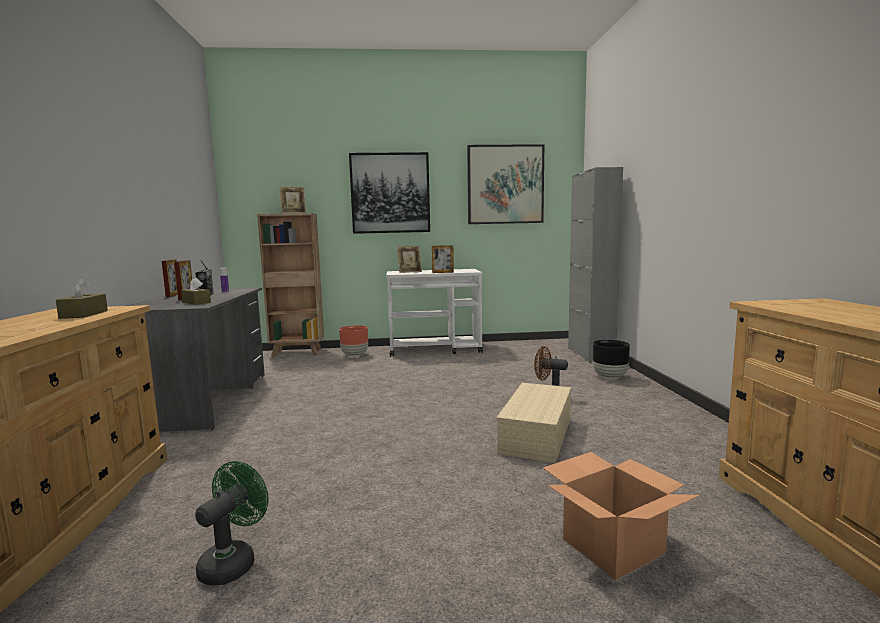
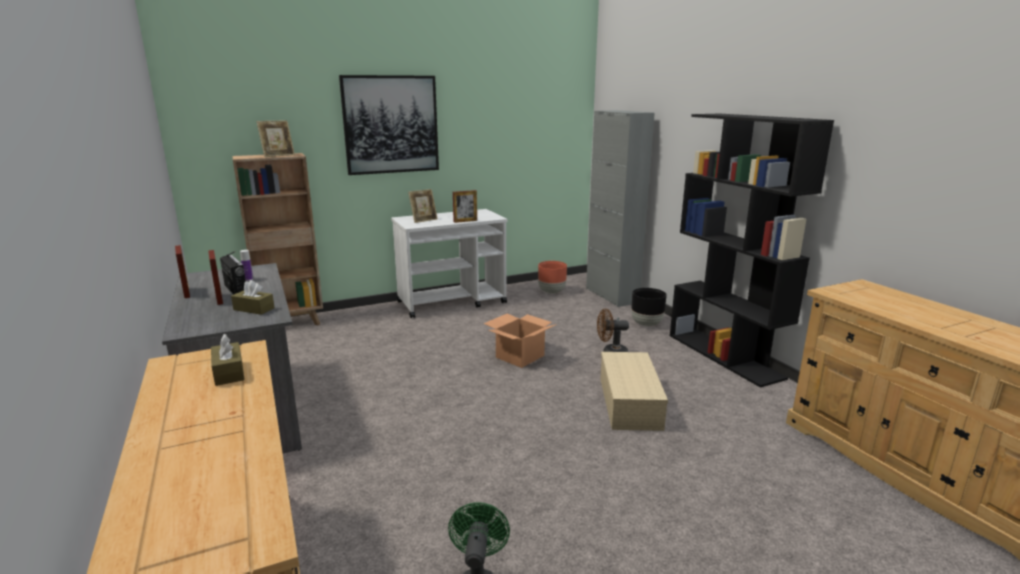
camera: 20 degrees left, 10 degrees up
(354, 355) = (367, 320): brown planter -> brown planter (551, 292)
(505, 185) = (517, 113): picture -> none
(612, 547) = (752, 501): cardboard box -> cardboard box (520, 357)
(682, 409) = (725, 356): none -> black bookcase

